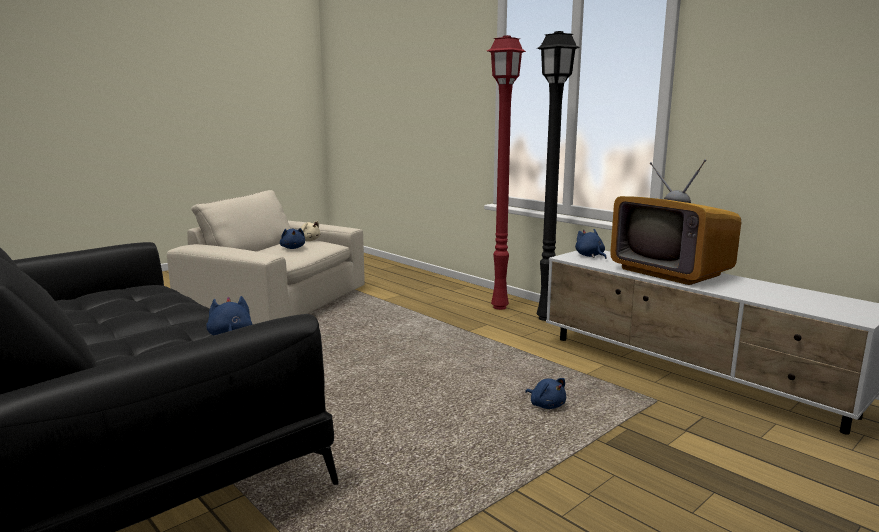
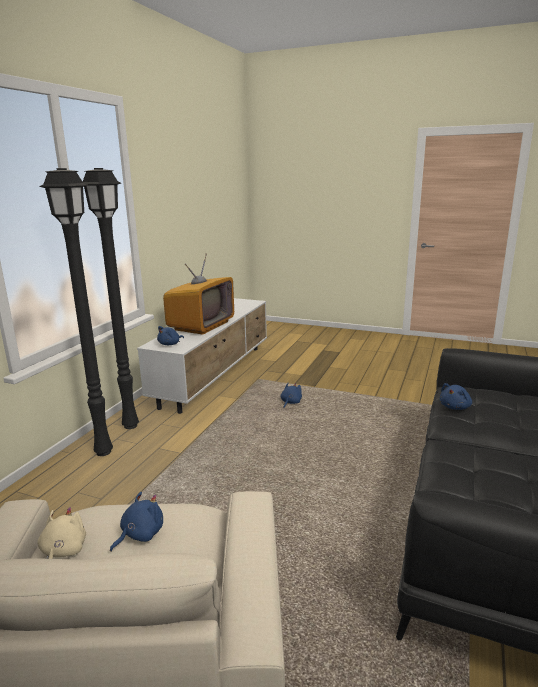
camera: 115 degrees left, 5 degrees up
(499, 307) = (102, 452): red floor lamp -> black floor lamp

